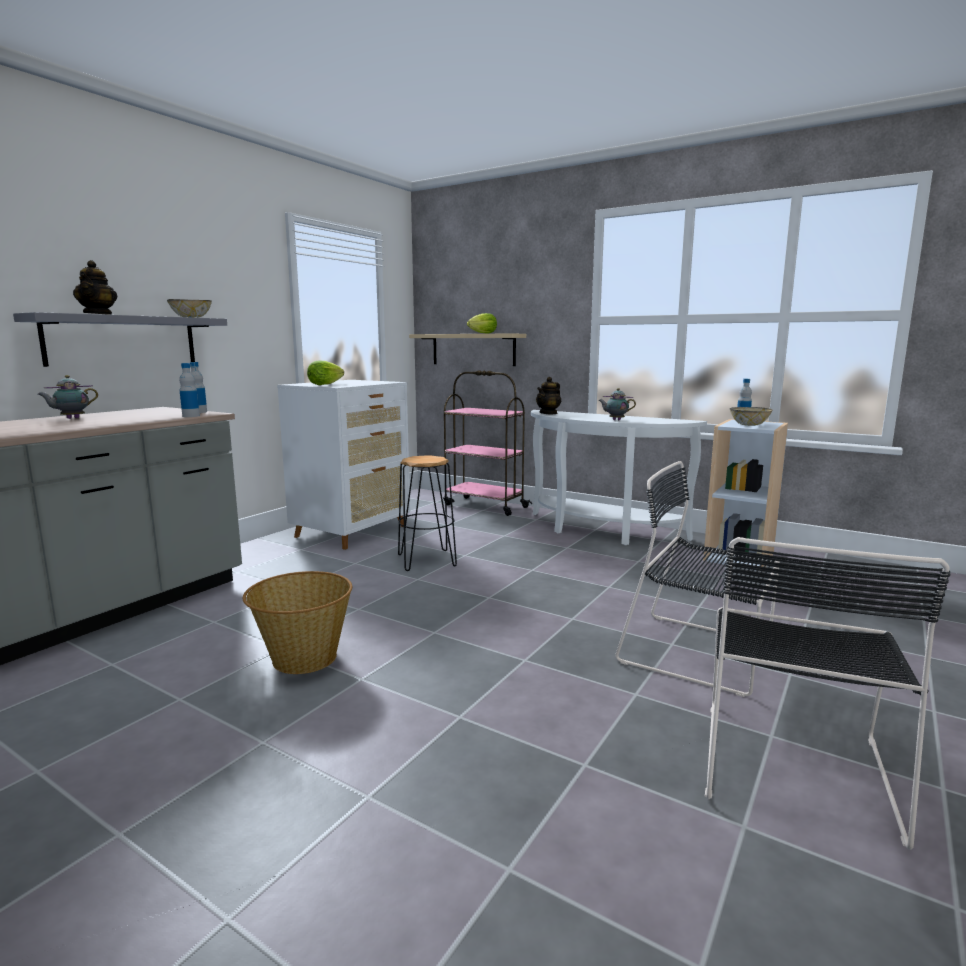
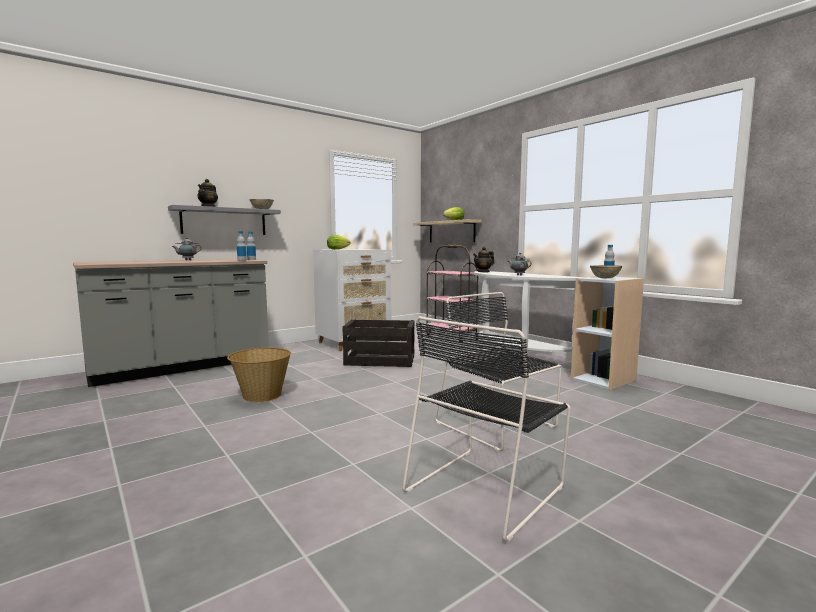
camera: 20 degrees right, 5 degrees down
(427, 560) = (380, 360): black stool -> crate

